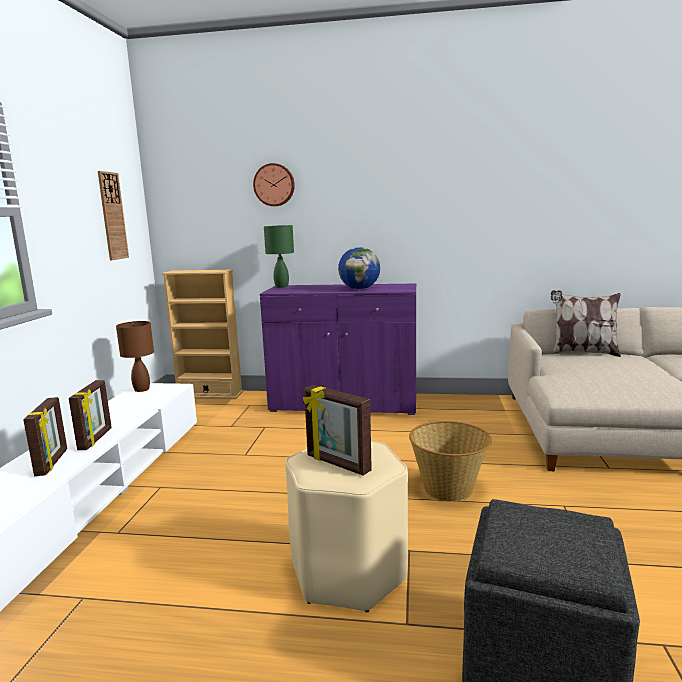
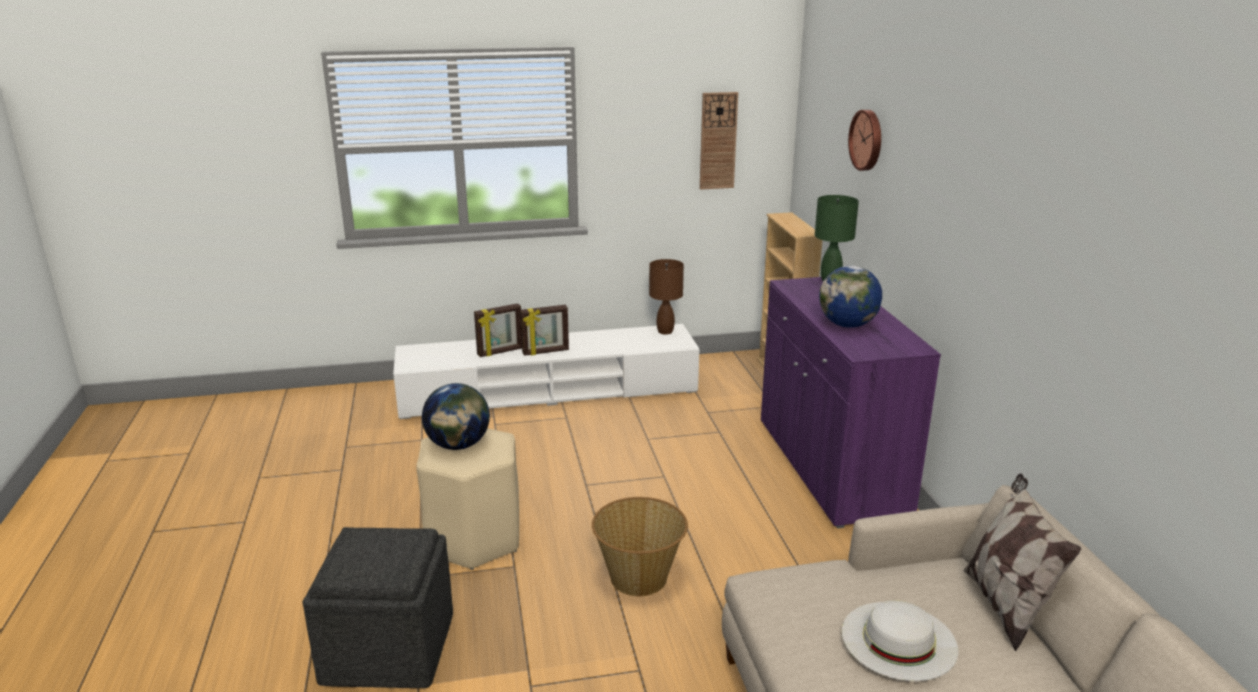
camera: 70 degrees right, 10 degrees up
(337, 464) = (458, 445): picture frame -> globe
(623, 370) = (899, 640): none -> white hat

